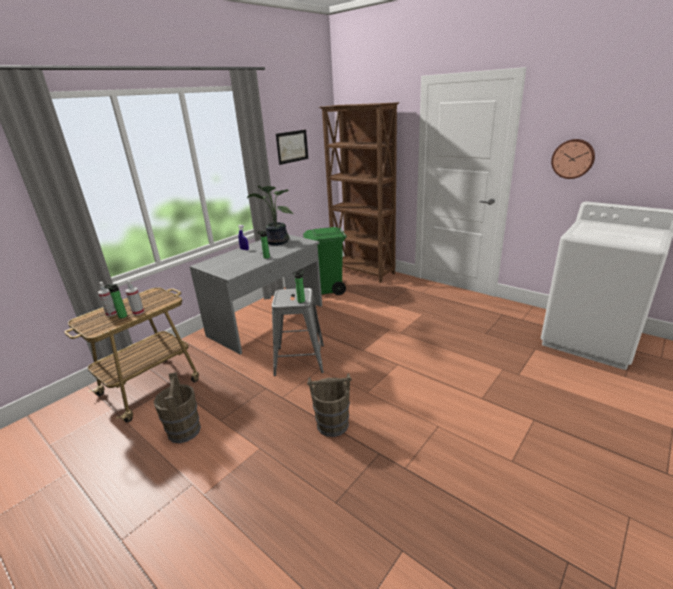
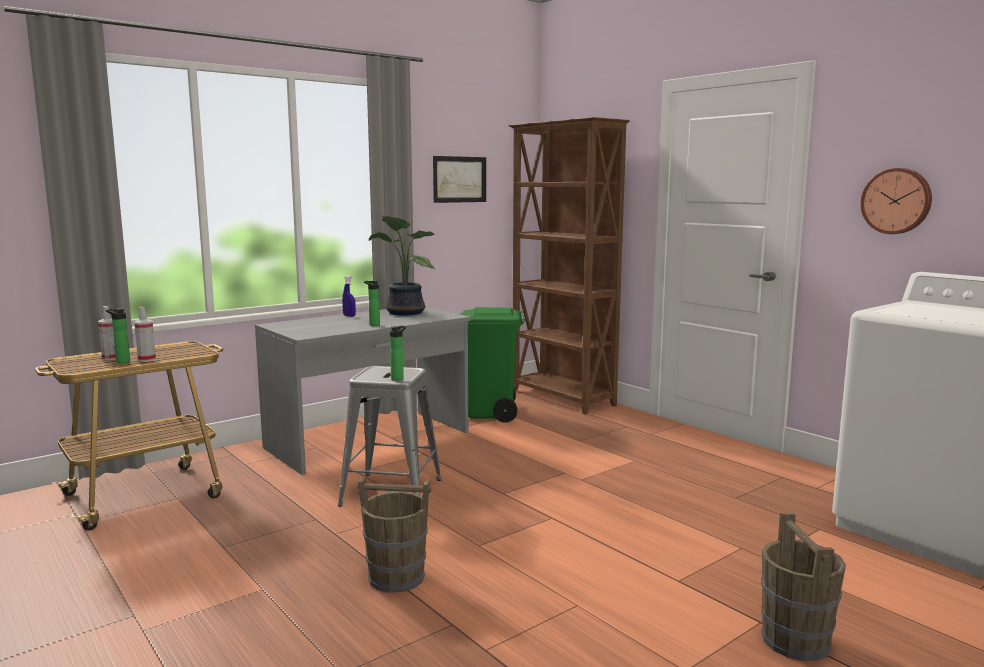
camera: 10 degrees right, 15 degrees down
(184, 431) = (161, 552): brown bucket -> brown bucket (795, 641)

